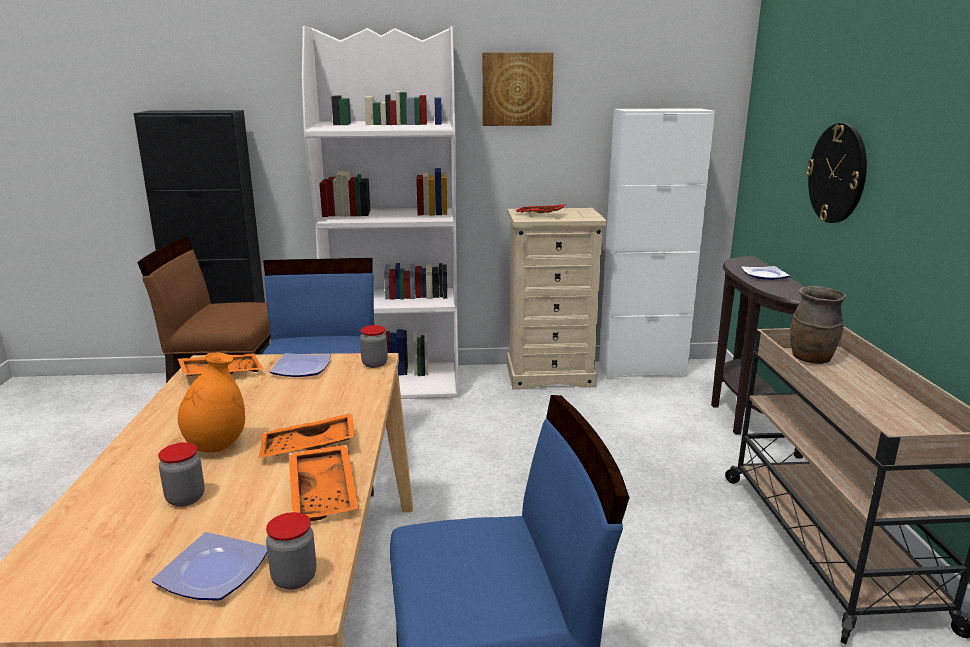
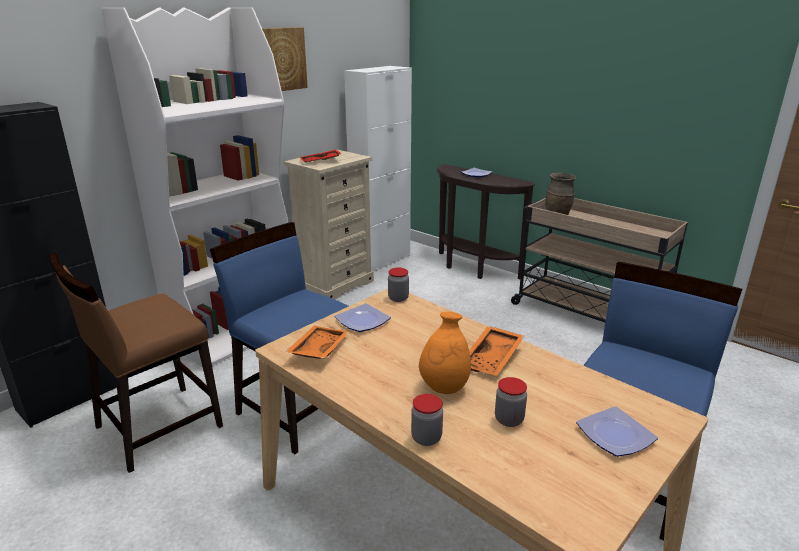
camera: 45 degrees left, 5 degrees up
(294, 578) = (646, 412): jar -> jar (426, 438)
(325, 493) = (559, 373): orange tray -> none
(837, 173) = (519, 104): wall clock -> none

